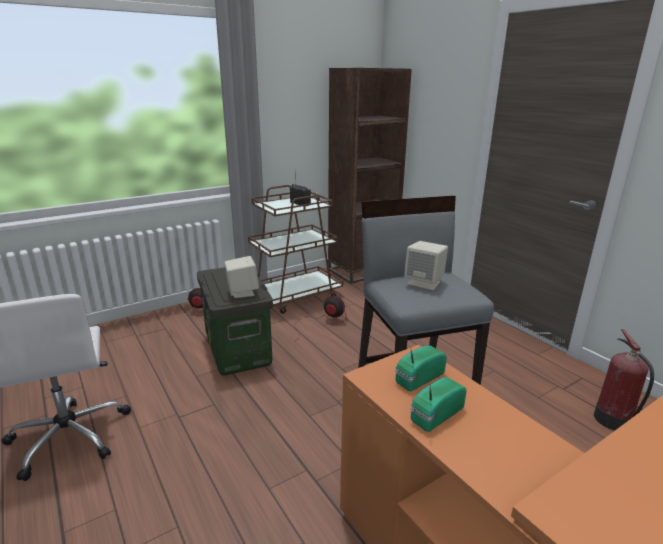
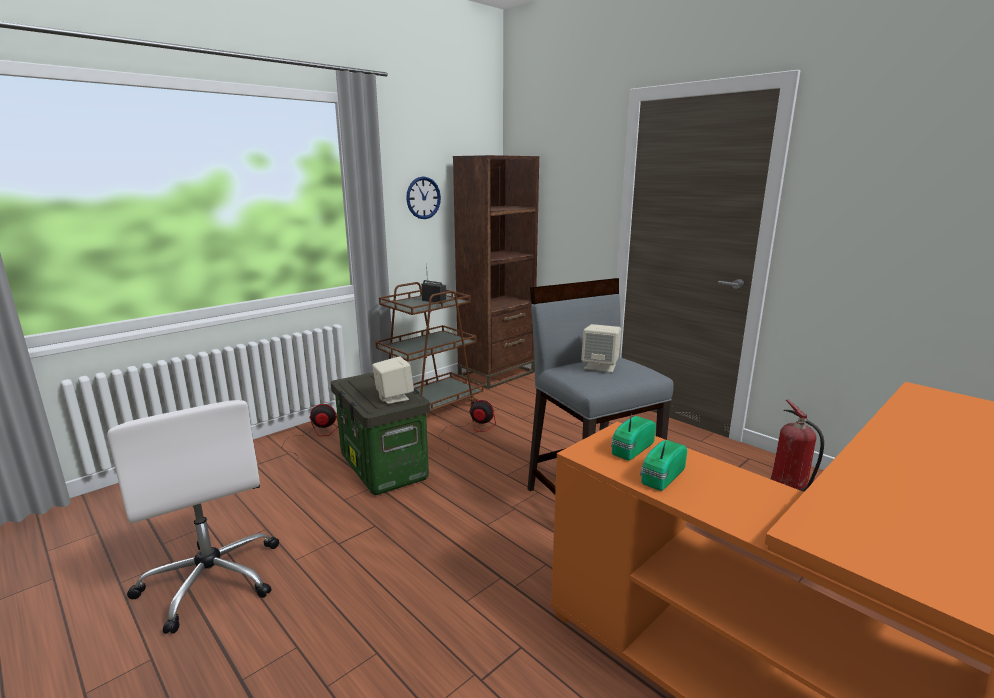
camera: 10 degrees left, 5 degrees down
(299, 107) = (423, 198): none -> wall clock

